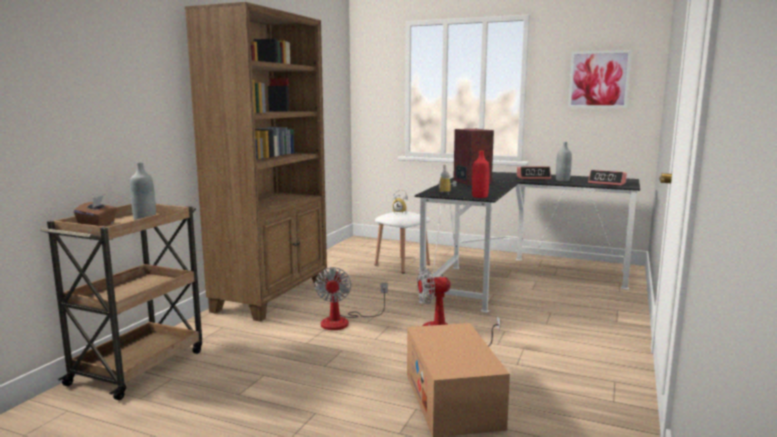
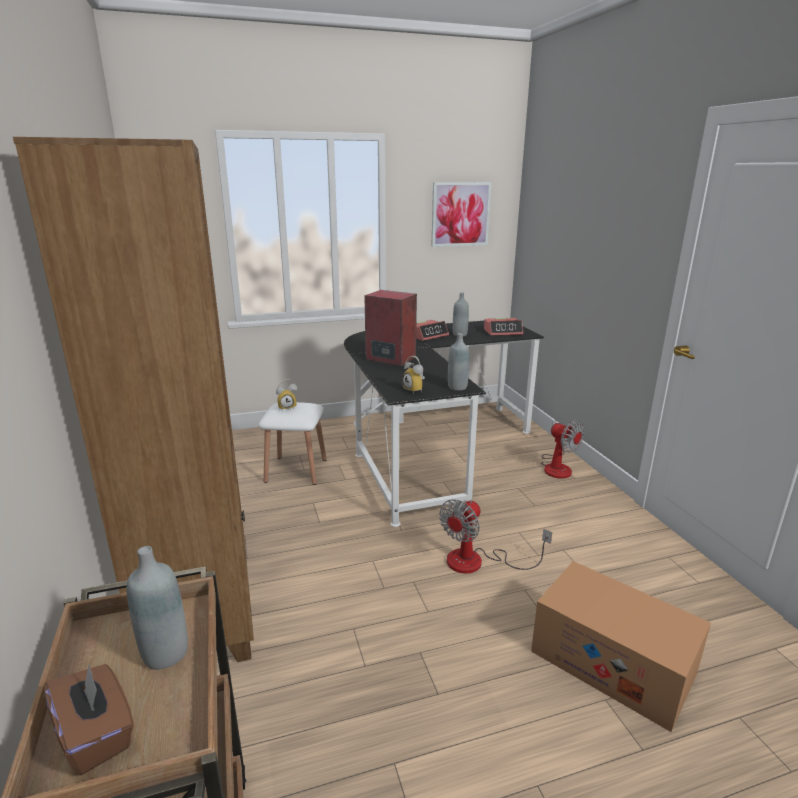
camera: 40 degrees left, 10 degrees up
(344, 321) = (357, 600): fan -> fan (557, 466)
(480, 196) = (457, 387): red bottle -> grey bottle

